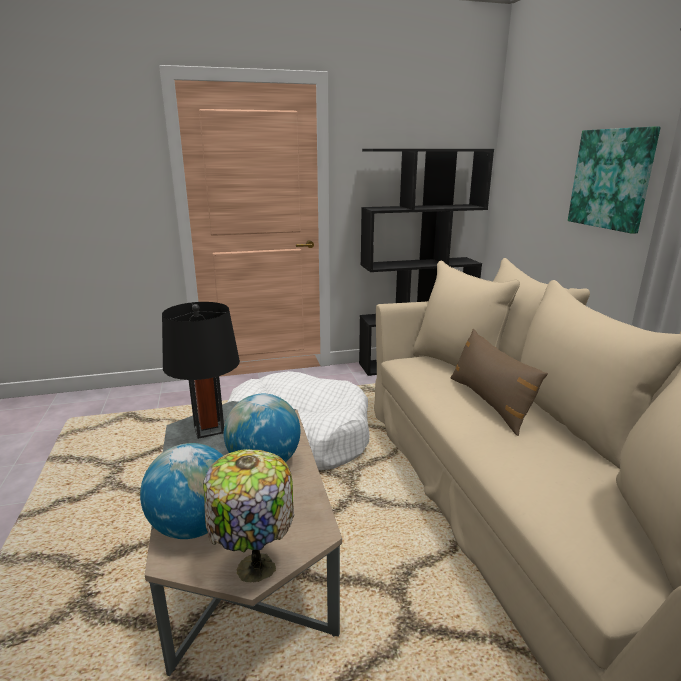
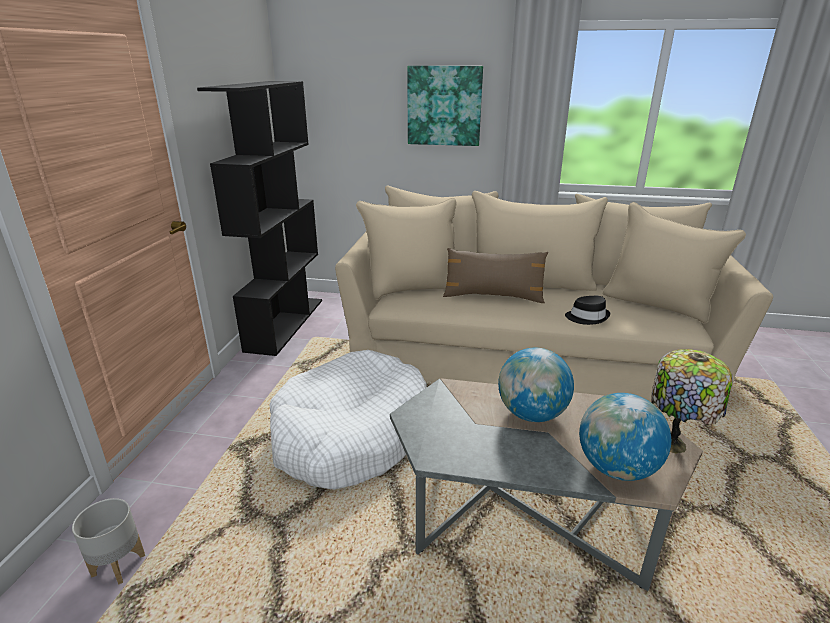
camera: 65 degrees left, 5 degrees up
(149, 404) = (119, 564): none -> grey planter
(209, 429) = (446, 438): black table lamp -> none
(519, 473) = (587, 317): none -> black hat

